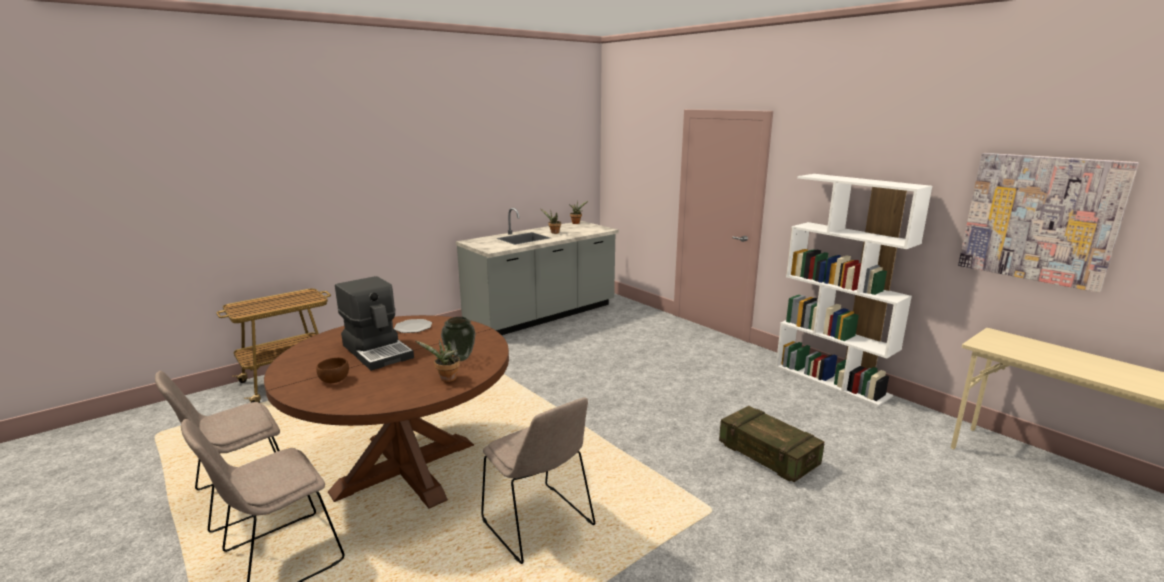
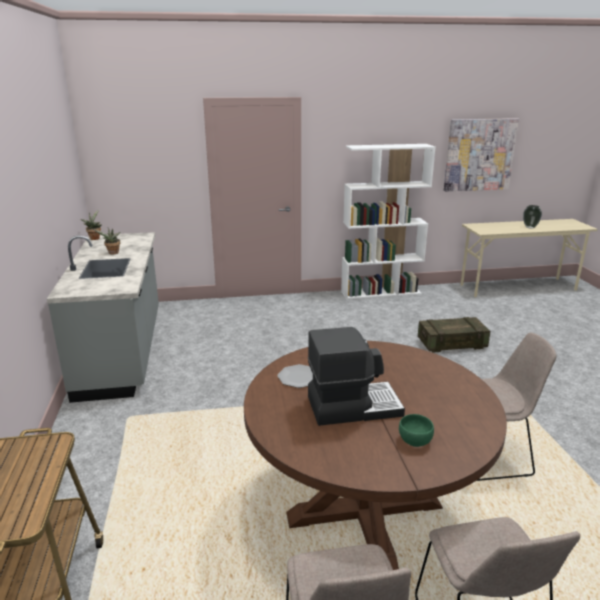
camera: 60 degrees left, 5 degrees up
(334, 380) = (415, 441): brown bowl -> green bowl
(446, 379) = (450, 381): potted plant -> none
(460, 359) = (407, 368): vase -> vase (530, 227)

